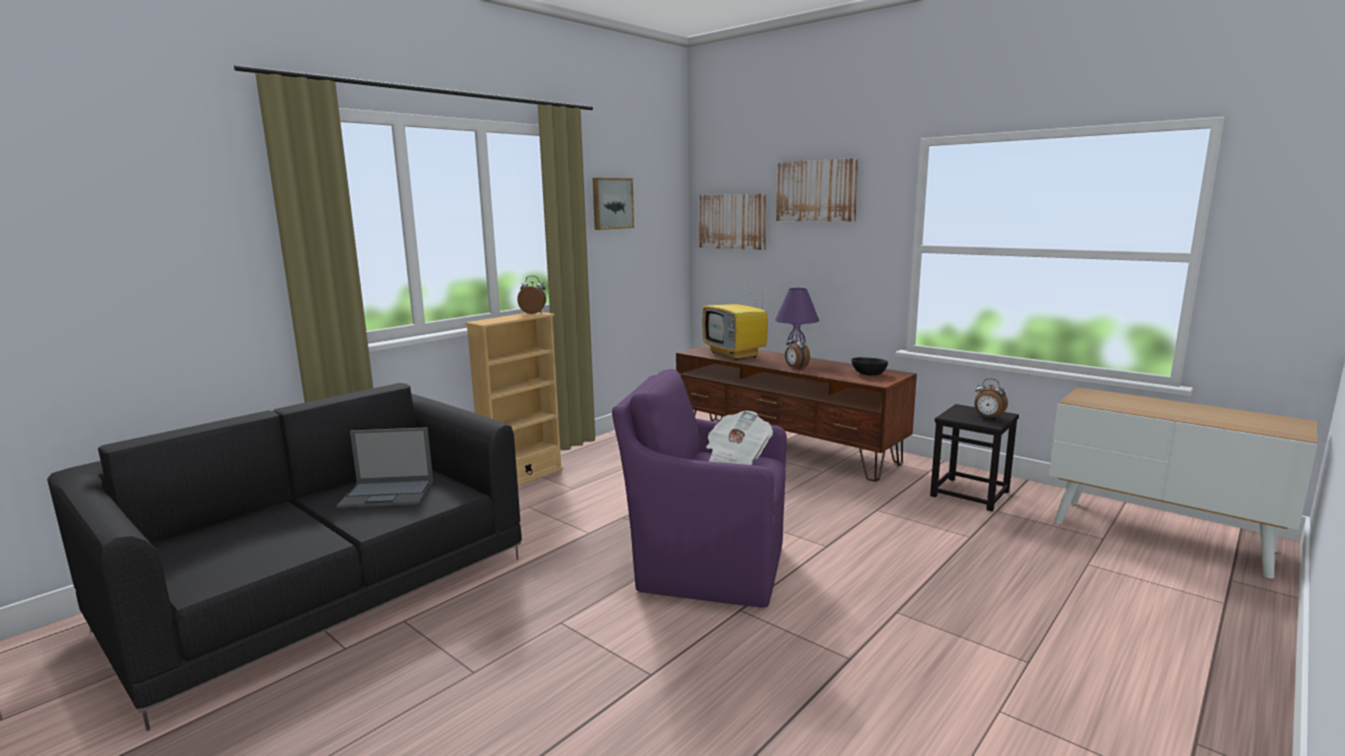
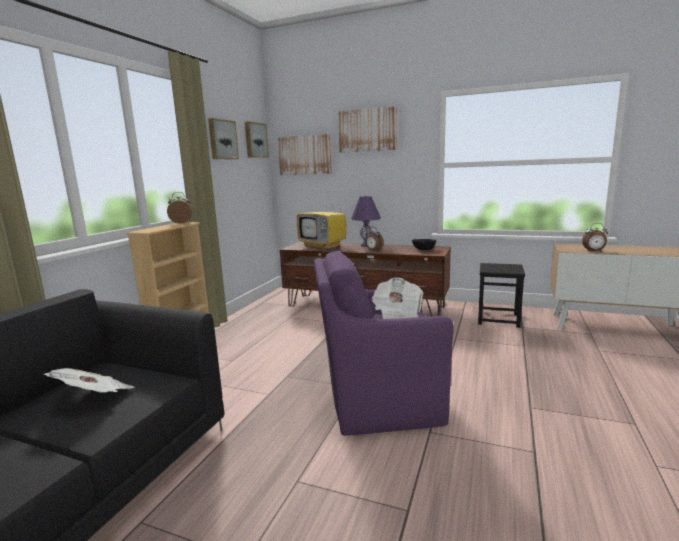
camera: 20 degrees left, 0 degrees up
(388, 494) = (95, 397): laptop -> newspaper
(665, 200) = (255, 140): none -> picture
(988, 418) = (509, 268): alarm clock -> alarm clock (594, 251)

